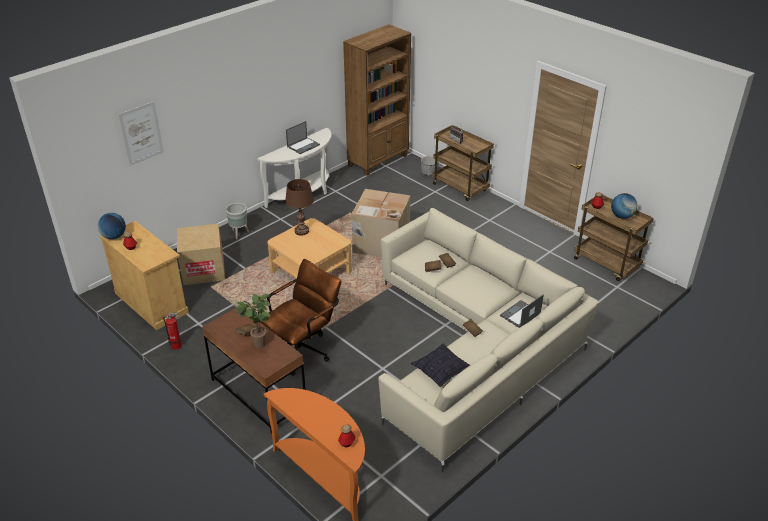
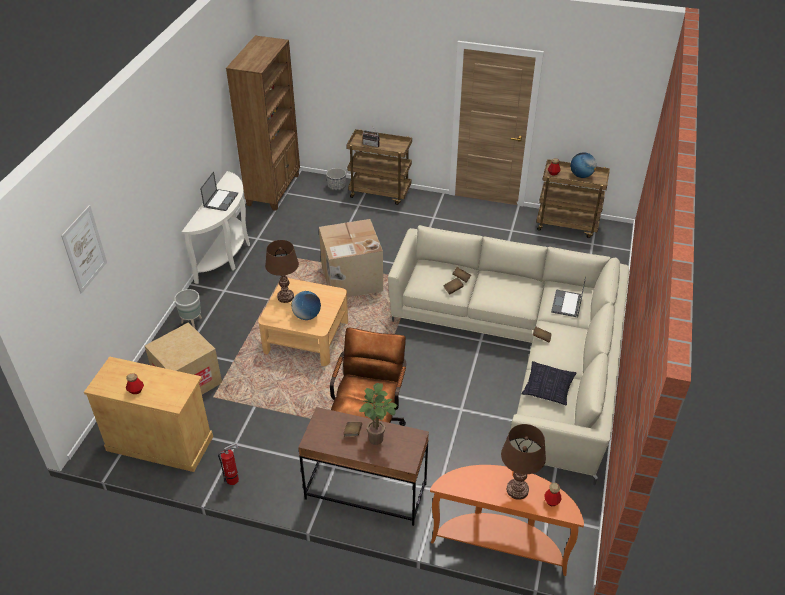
camera: 30 degrees left, 5 degrees up
(114, 236) = (102, 385): globe -> globe (307, 316)
(327, 423) = (517, 490): none -> brown table lamp

